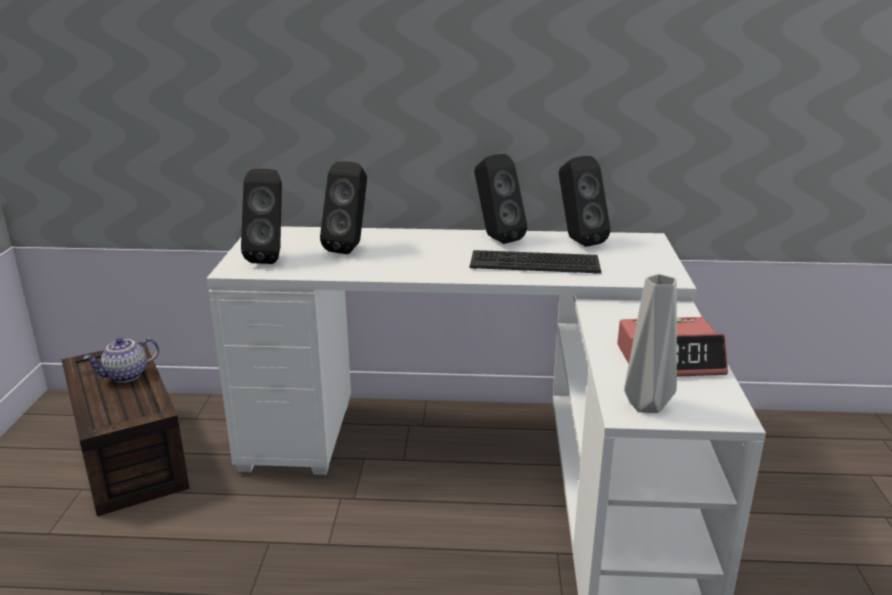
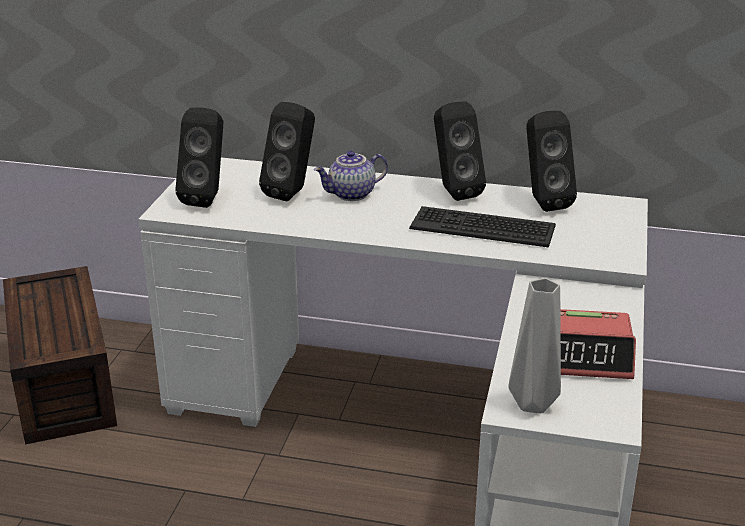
camera: 10 degrees right, 5 degrees up
(126, 376) = (63, 304): teapot -> teapot (351, 195)

